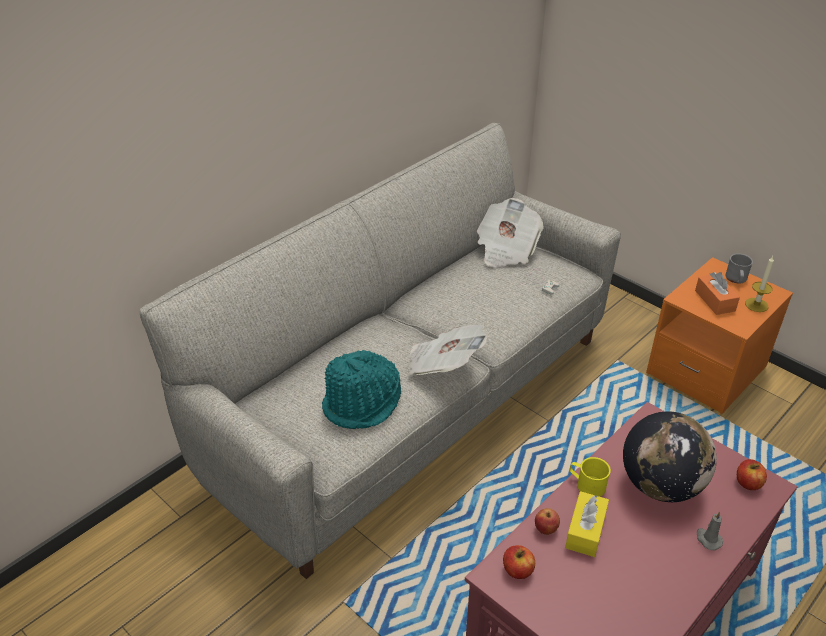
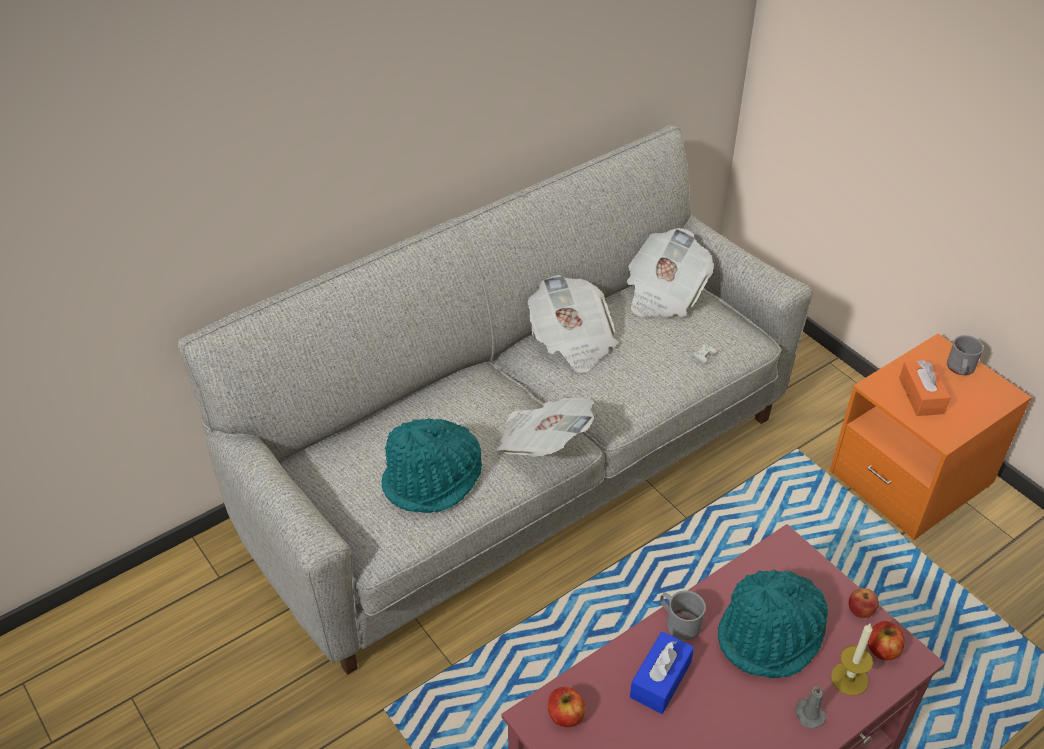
camera: 10 degrees right, 5 degrees up
(445, 290) = (572, 341): none -> newspaper
(546, 529) = (613, 670): apple -> apple (860, 611)
(585, 531) = (660, 680): yellow tissue box -> blue tissue box
(586, 485) = (678, 622): yellow mug -> grey mug
(661, 485) = (771, 636): globe -> turquoise hat
(756, 305) = (975, 408): candle -> candle (849, 679)

